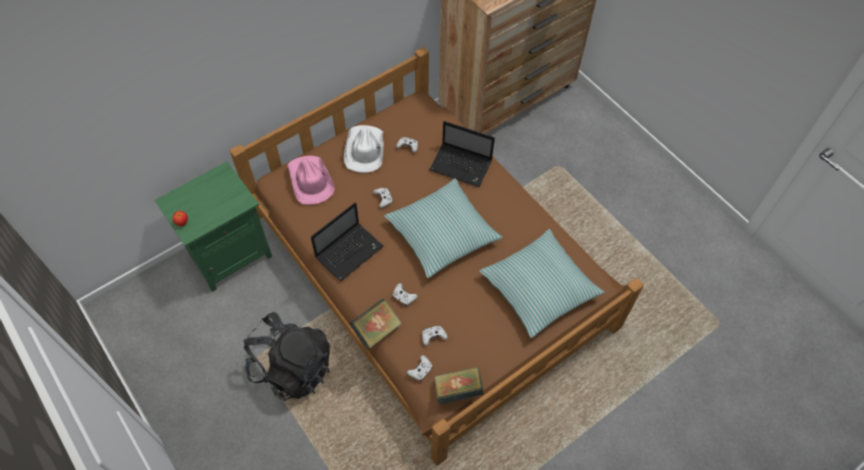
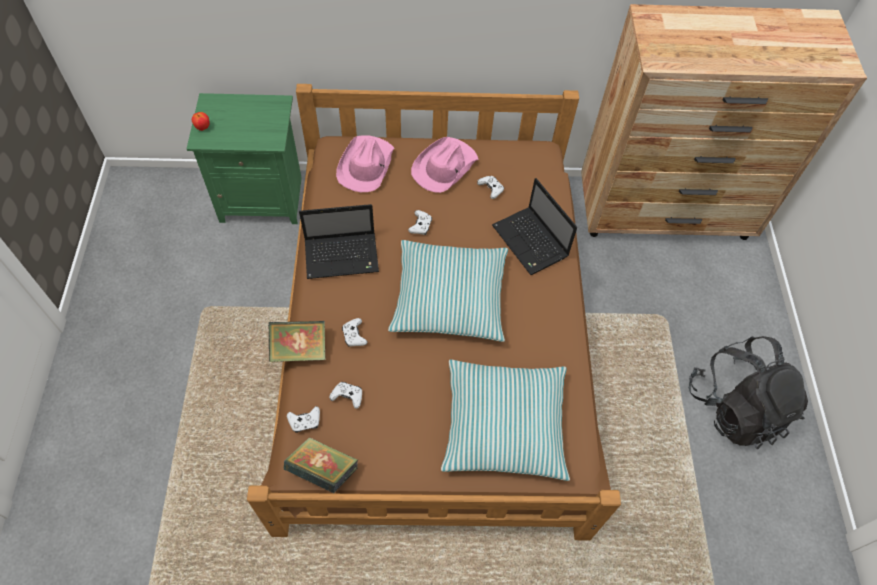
camera: 35 degrees right, 0 degrees up
(292, 368) = (225, 339): black backpack -> black backpack (735, 407)
(364, 150) = (444, 167): white hat -> pink hat

